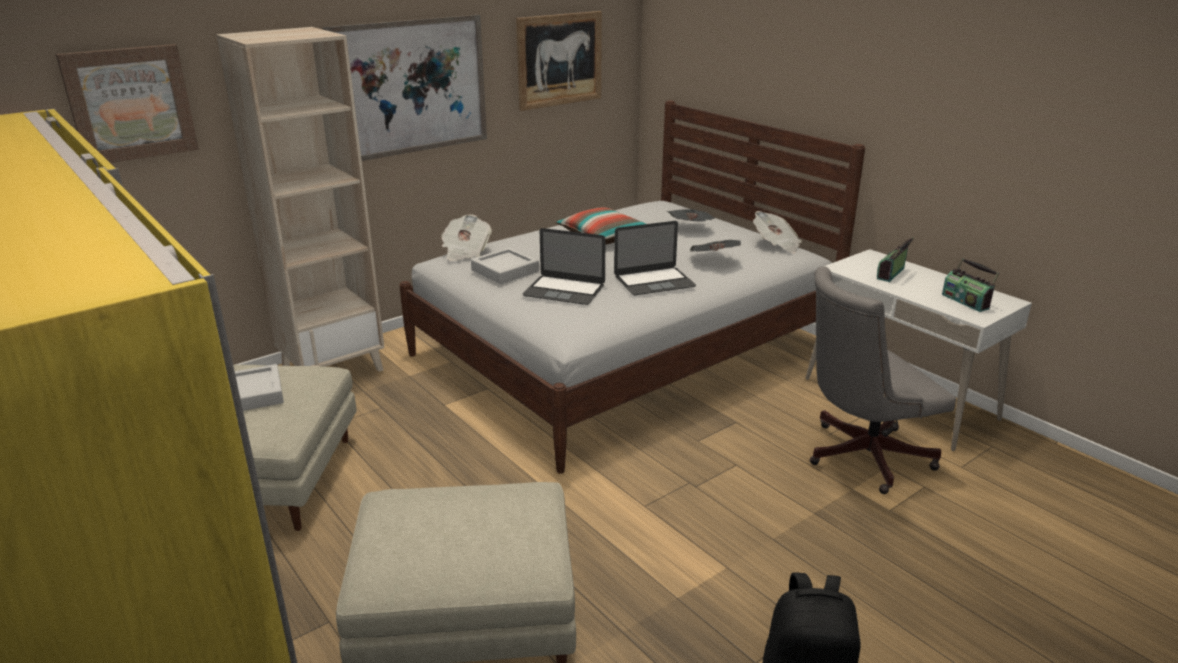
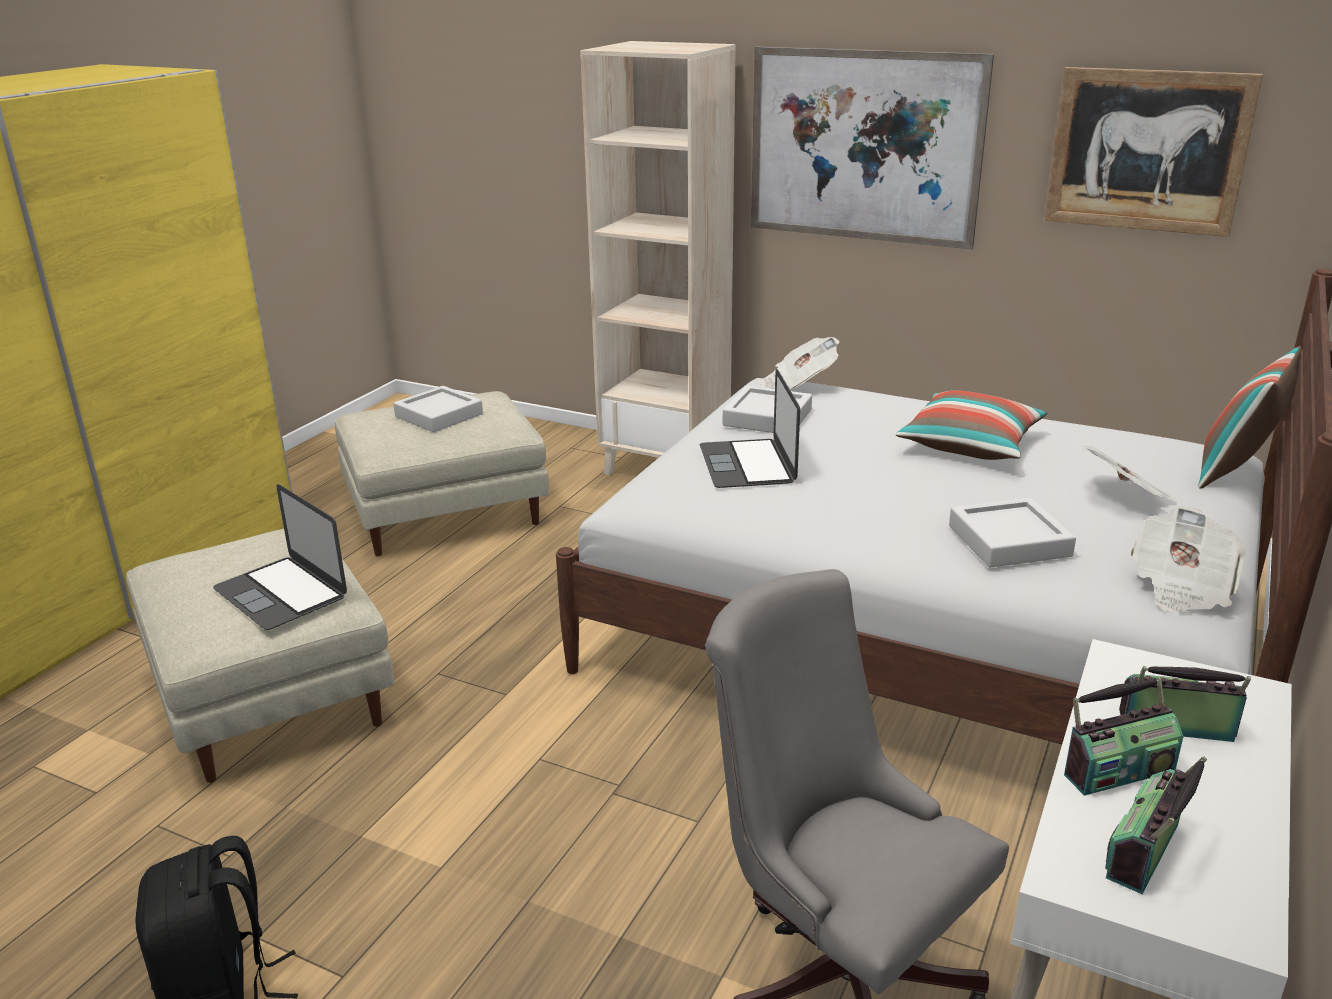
camera: 65 degrees right, 0 degrees up
(130, 104) = (551, 105): picture -> none
(654, 281) = (853, 513): laptop -> laptop (281, 593)
(683, 205) = (1236, 471): none -> pillow
(713, 259) = (1009, 541): newspaper -> grey tray
(915, 291) = (1117, 771): none -> radio

